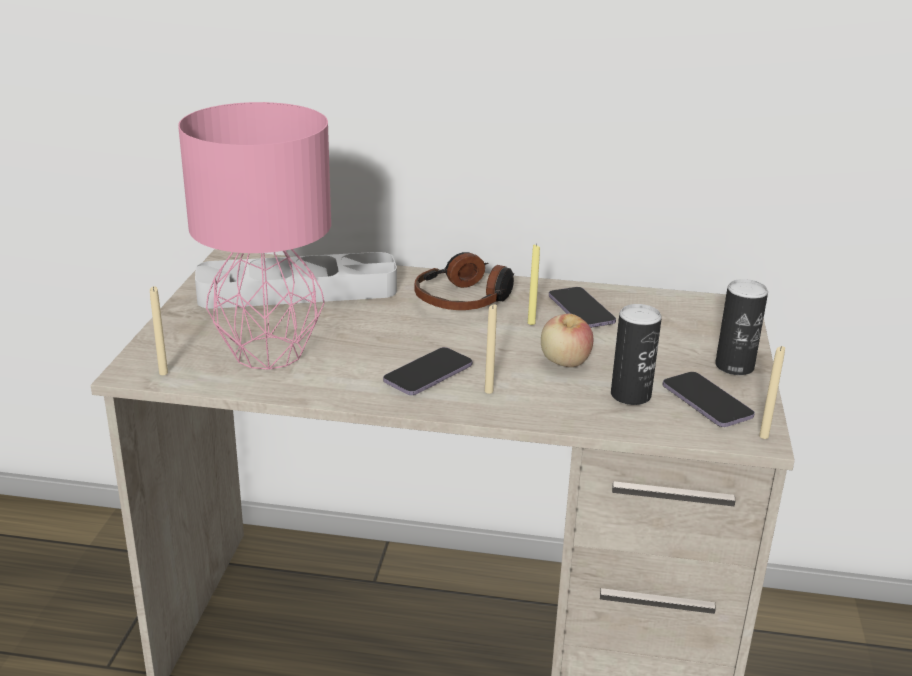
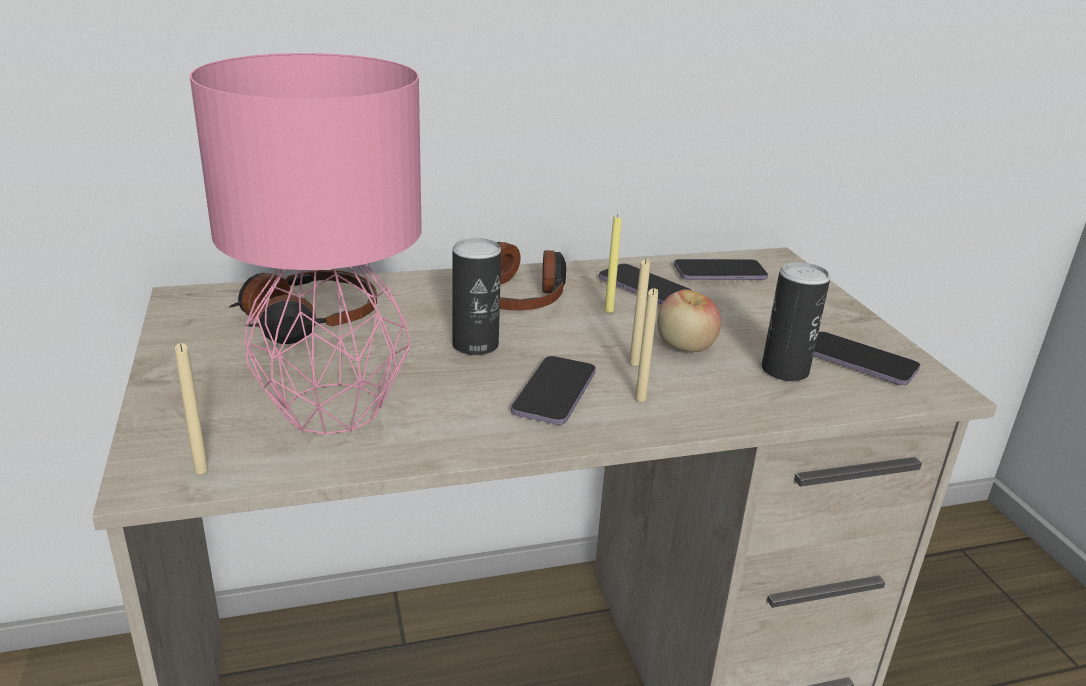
camera: 25 degrees left, 0 degrees up
(297, 291) = (307, 321): grey tray -> headphones
(663, 309) = (719, 273): none -> phone
(734, 366) = (842, 319): can -> can (475, 345)
(763, 436) = (946, 386): beige candle -> beige candle (634, 363)

